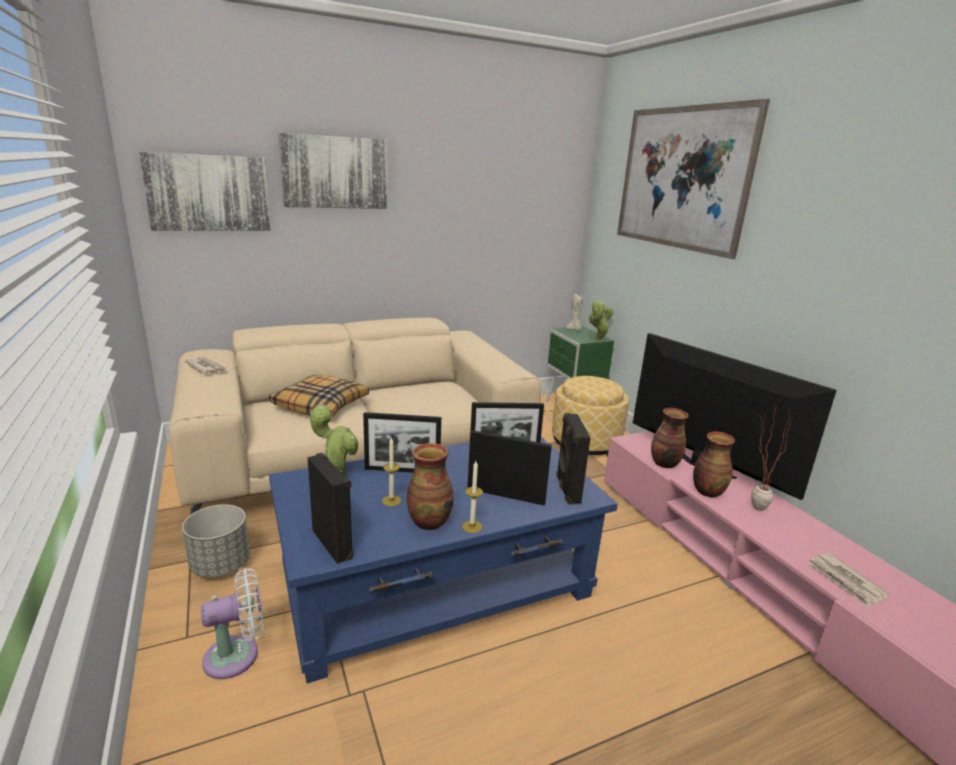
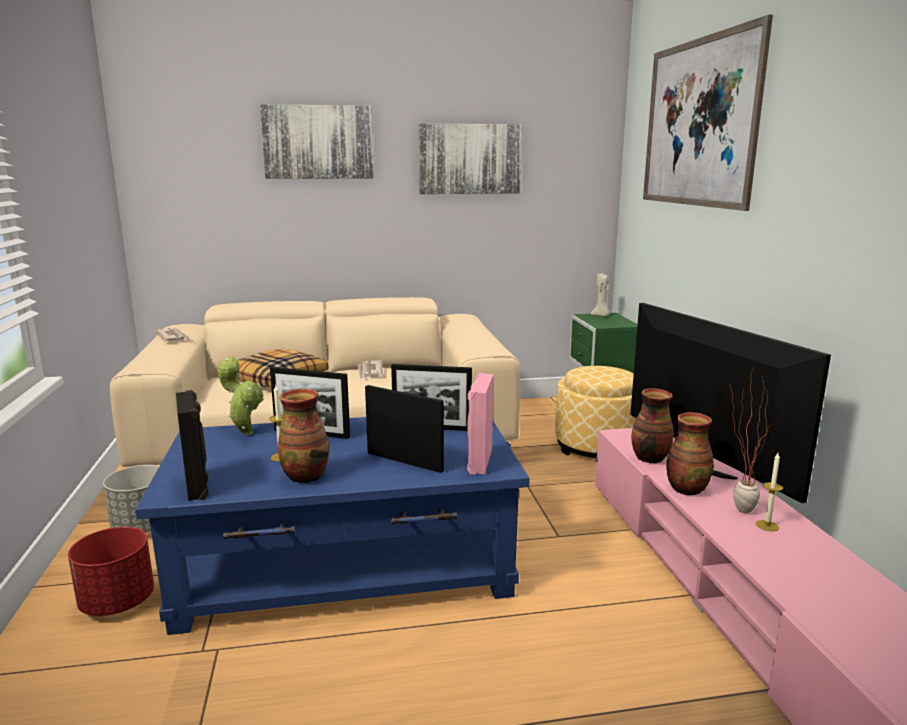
camera: 15 degrees right, 5 degrees down
(209, 193) = (192, 167): picture -> picture (469, 159)
(237, 655) = (117, 603): white fan -> red planter
(472, 526) = (346, 484): candle -> candle (767, 525)
(567, 489) = (478, 461): black speaker -> pink speaker
(597, 339) = (622, 325): potted plant -> none
(845, 581) = (812, 594): newspaper -> newspaper (370, 372)

